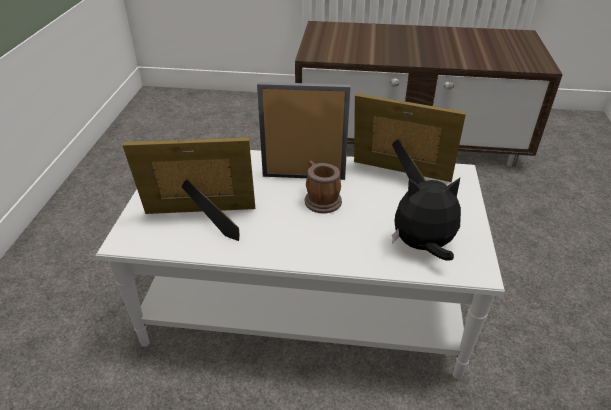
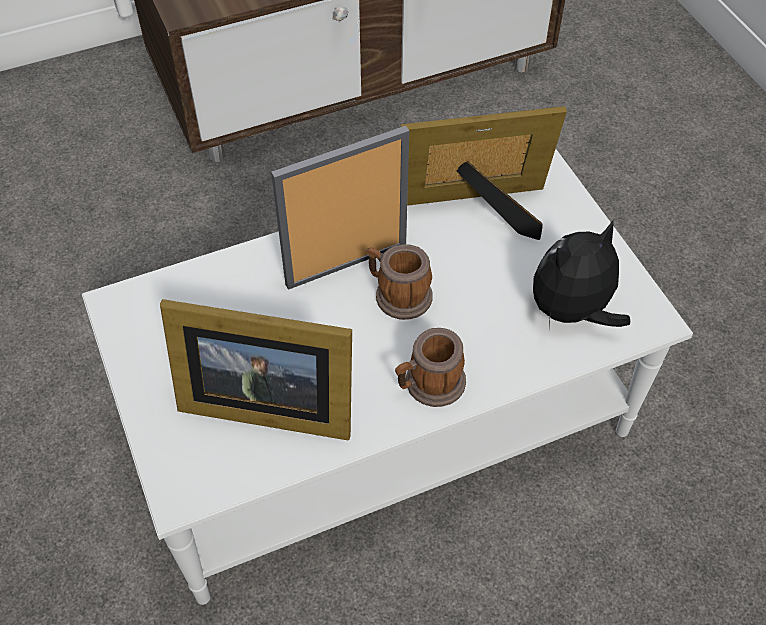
camera: 30 degrees left, 15 degrees up
(203, 219) = (263, 402): picture frame -> picture frame turned 135 degrees counterclockwise
(301, 247) = (429, 385): none -> mug

